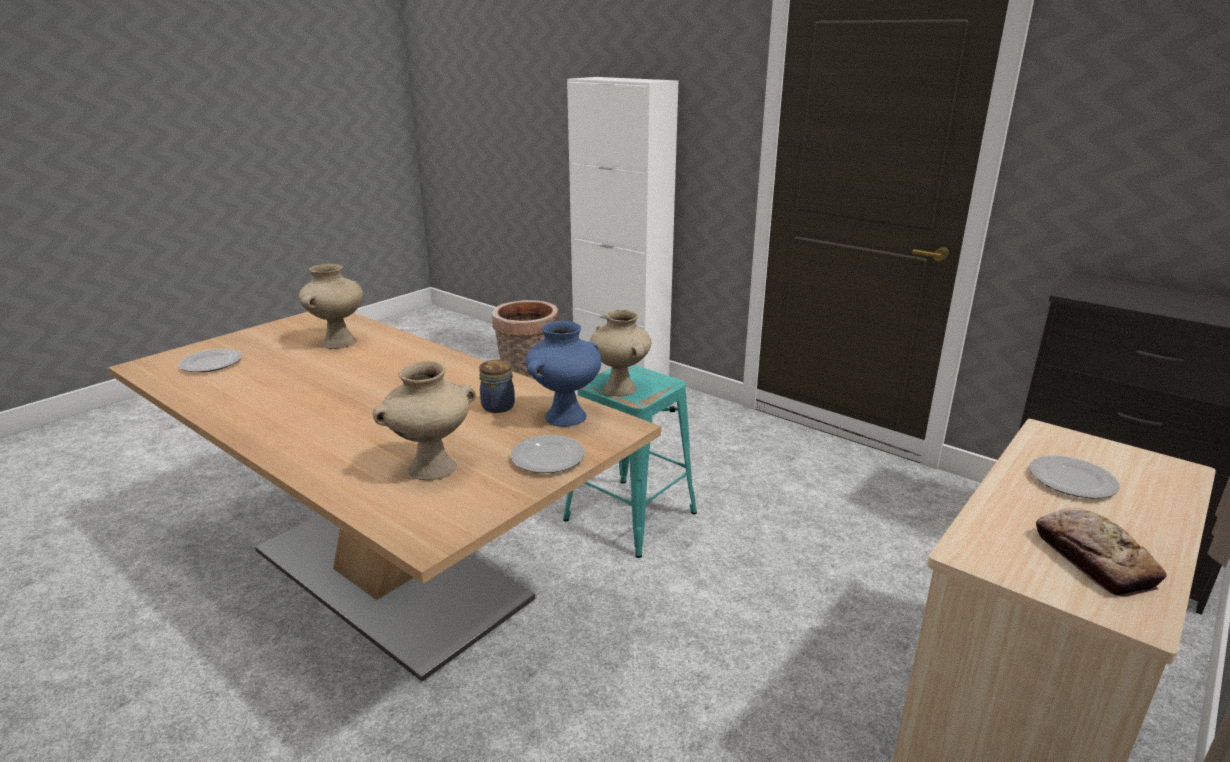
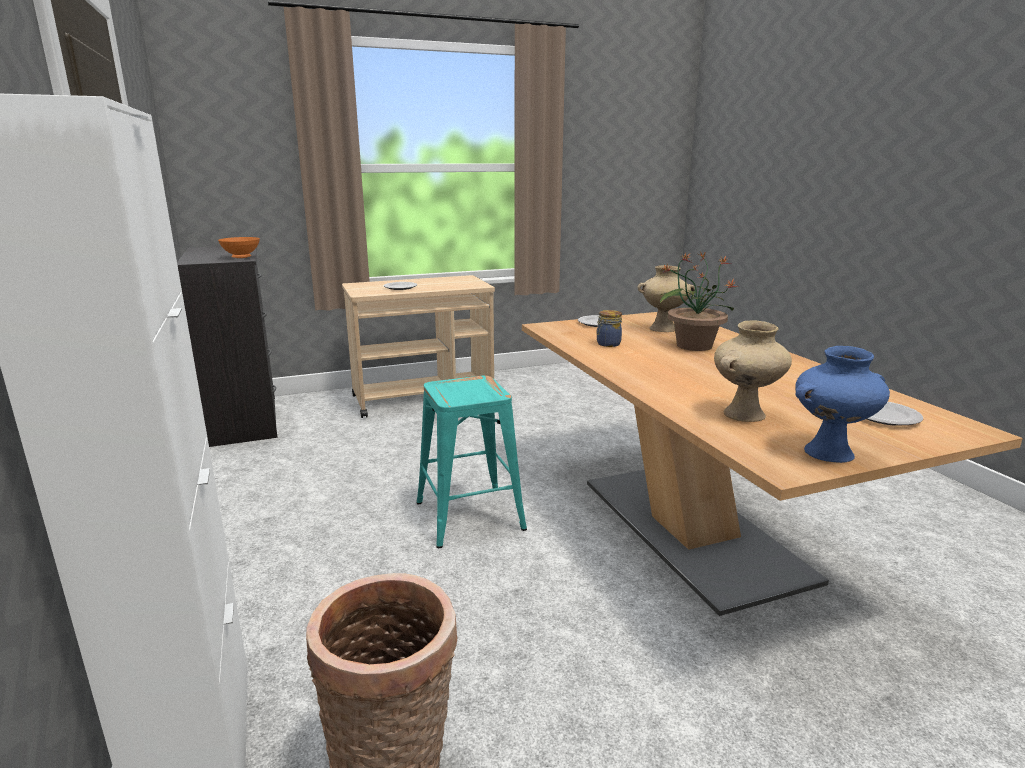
camera: 150 degrees left, 5 degrees down
(380, 431) = (693, 345): none -> potted plant
(565, 416) = (570, 334): blue vase -> blue vase (828, 453)
(621, 389) = (481, 388): beige vase -> none
(1093, 560) = (448, 281): bread -> none
(1096, 296) = (240, 258): none -> orange bowl

